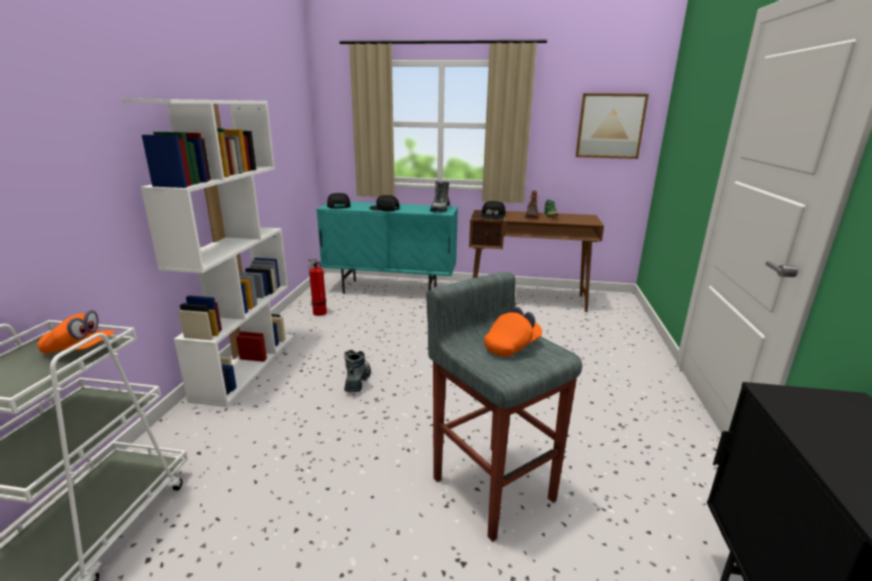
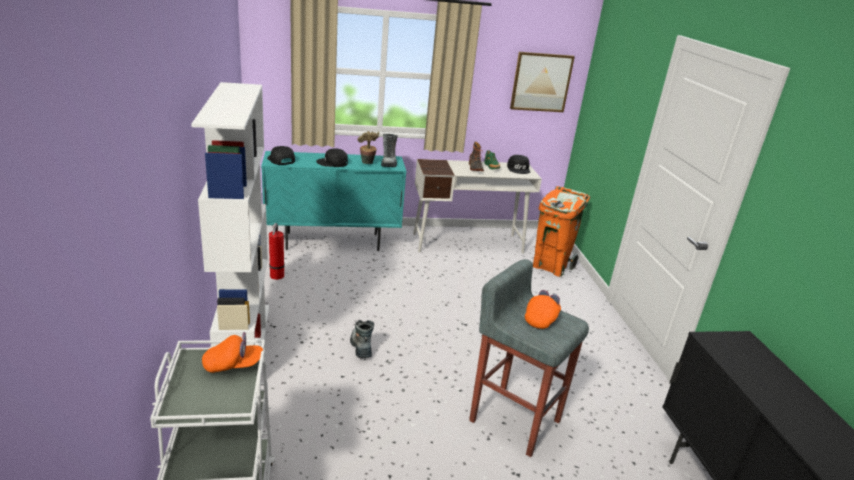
camera: 20 degrees left, 5 degrees up
(418, 209) = (367, 163): none -> potted plant
(493, 215) = (440, 168): black cap -> black cap (519, 169)
(528, 299) = (468, 243): brown desk -> white desk
(615, 326) = (551, 266): none -> orange trash can

